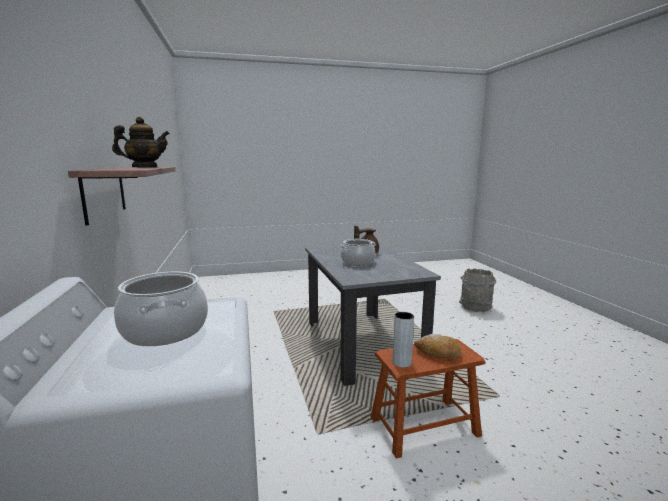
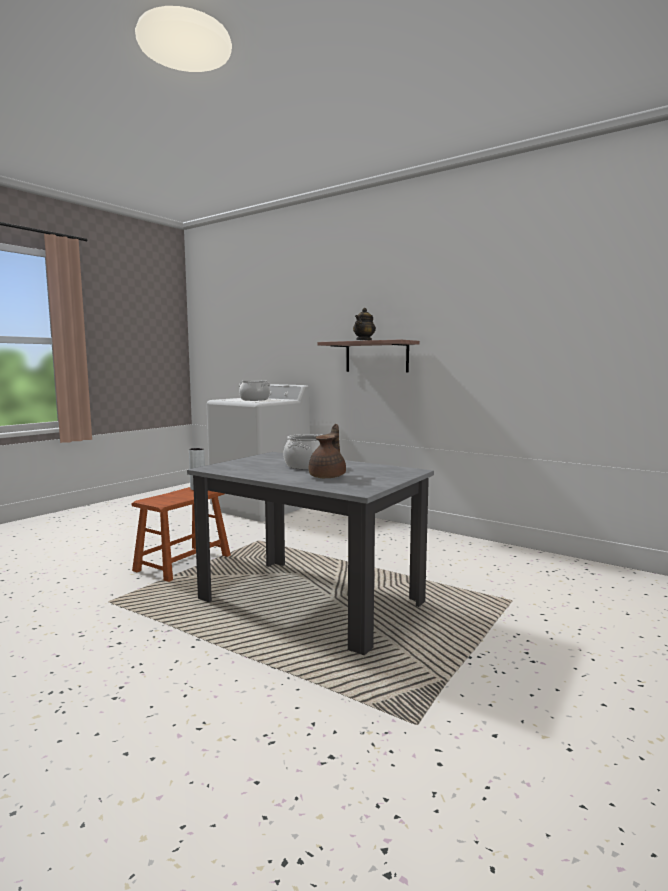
camera: 140 degrees right, 5 degrees down
(437, 353) = (173, 496): bread -> none
(475, 307) = (137, 820): grey bucket -> none

